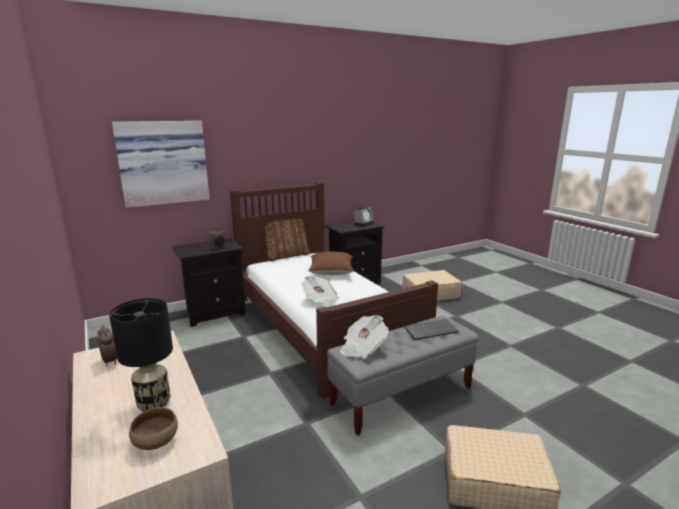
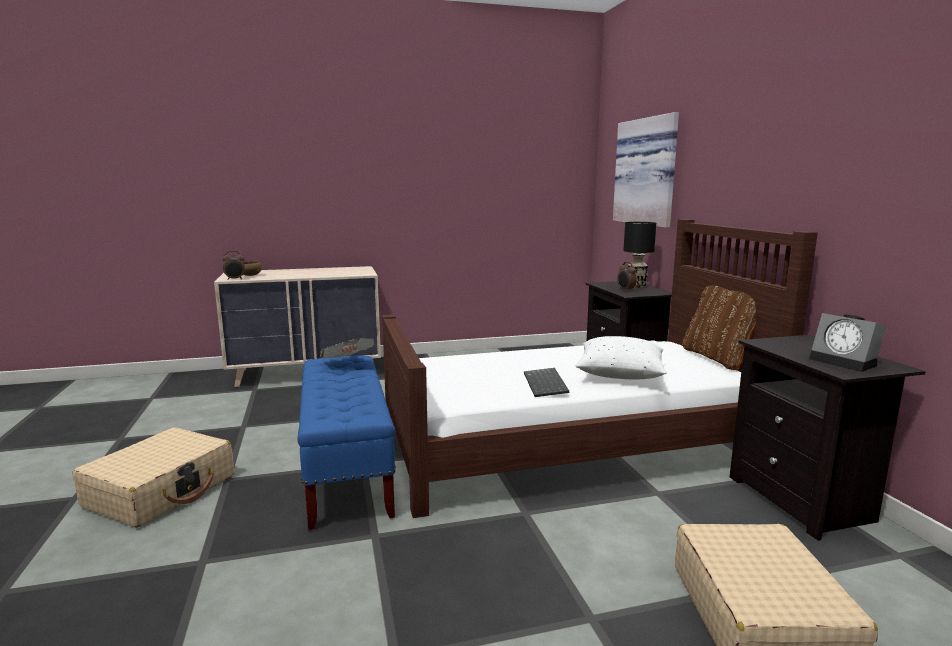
camera: 105 degrees right, 5 degrees down
(111, 361) = (348, 269): alarm clock -> alarm clock (235, 279)
(154, 404) = (284, 274): black table lamp -> black table lamp (636, 286)
(320, 301) = (498, 360): newspaper -> none
(331, 272) = (620, 374): brown pillow -> white pillow
(402, 396) = (347, 470): grey bench -> blue bench
(431, 330) = (345, 401): keyboard -> keyboard (546, 384)

